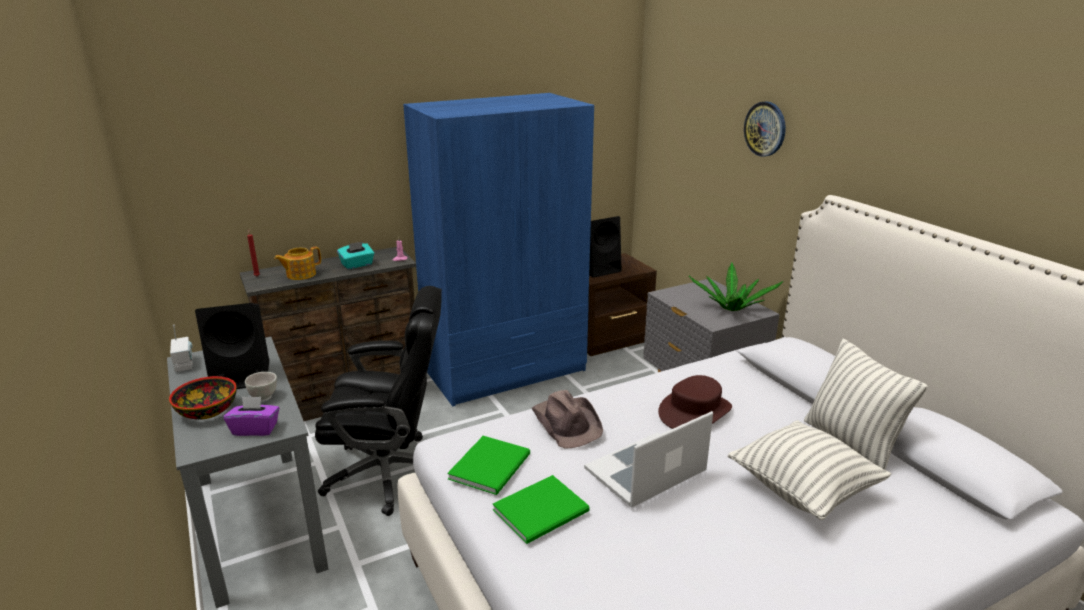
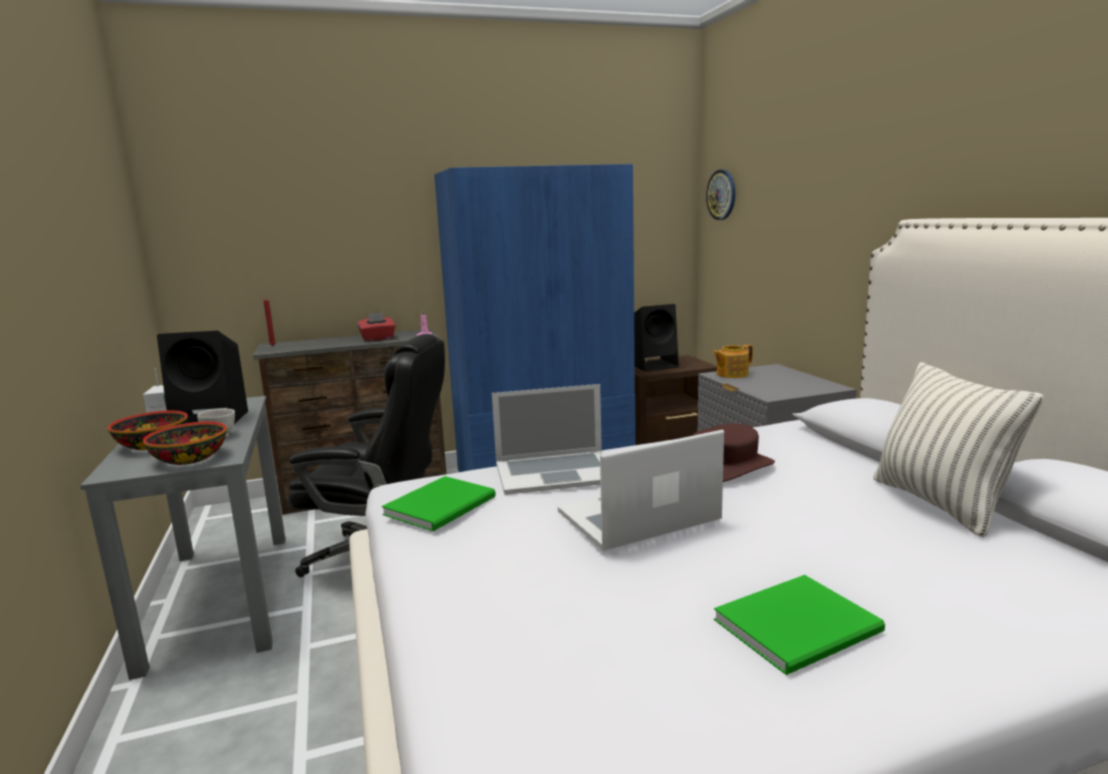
camera: 10 degrees right, 10 degrees down
(255, 429) = (189, 459): purple tissue box -> bowl
(300, 274) = (315, 344): teapot -> teapot (731, 374)
(357, 265) = (378, 339): turquoise tissue box -> red tissue box
(544, 511) = (485, 549): green book -> green book (802, 626)
(567, 423) = (556, 472): brown hat -> laptop
(731, 308) = (796, 385): potted plant -> none
(765, 129) = (828, 172): wall clock -> wall clock (722, 194)
(803, 490) = (859, 547): pillow -> none

